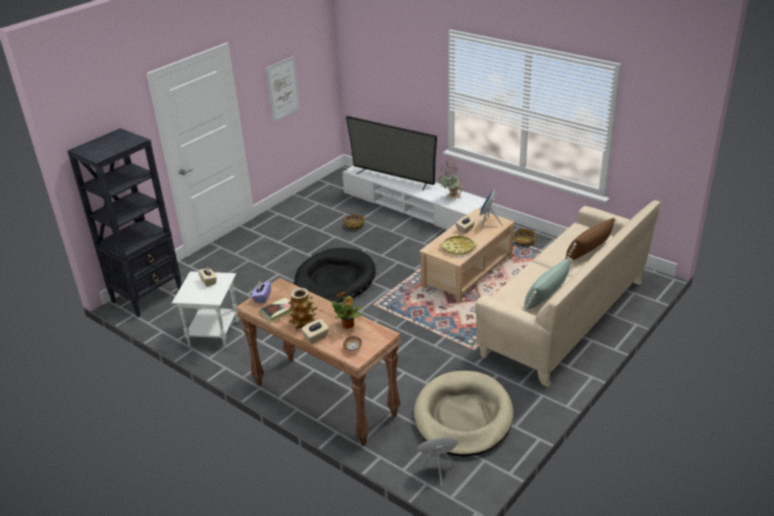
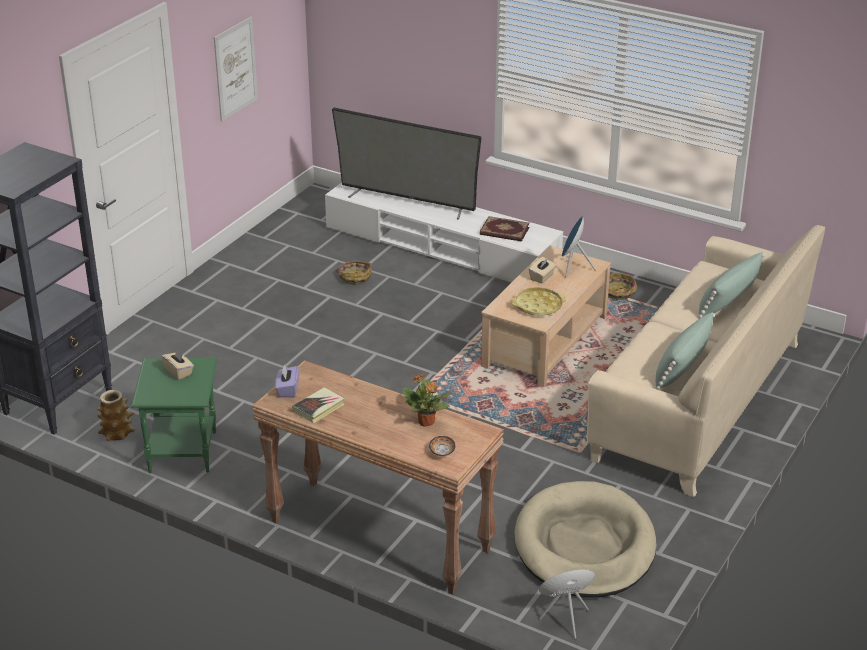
camera: 10 degrees left, 0 degrees up
(214, 333) = (183, 451): white side table -> green side table
(304, 322) = (361, 421): vase -> vase (117, 433)
(316, 337) = (385, 440): beige tissue box -> none
(335, 280) = (348, 362): black dog bed -> none
(451, 199) = (504, 231): potted plant -> book
(588, 250) = (727, 300): brown pillow -> green pillow

